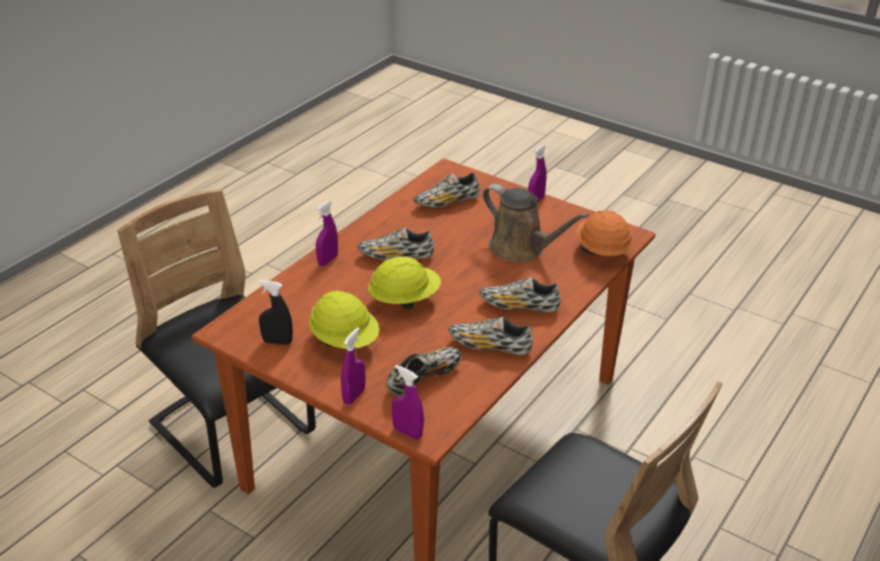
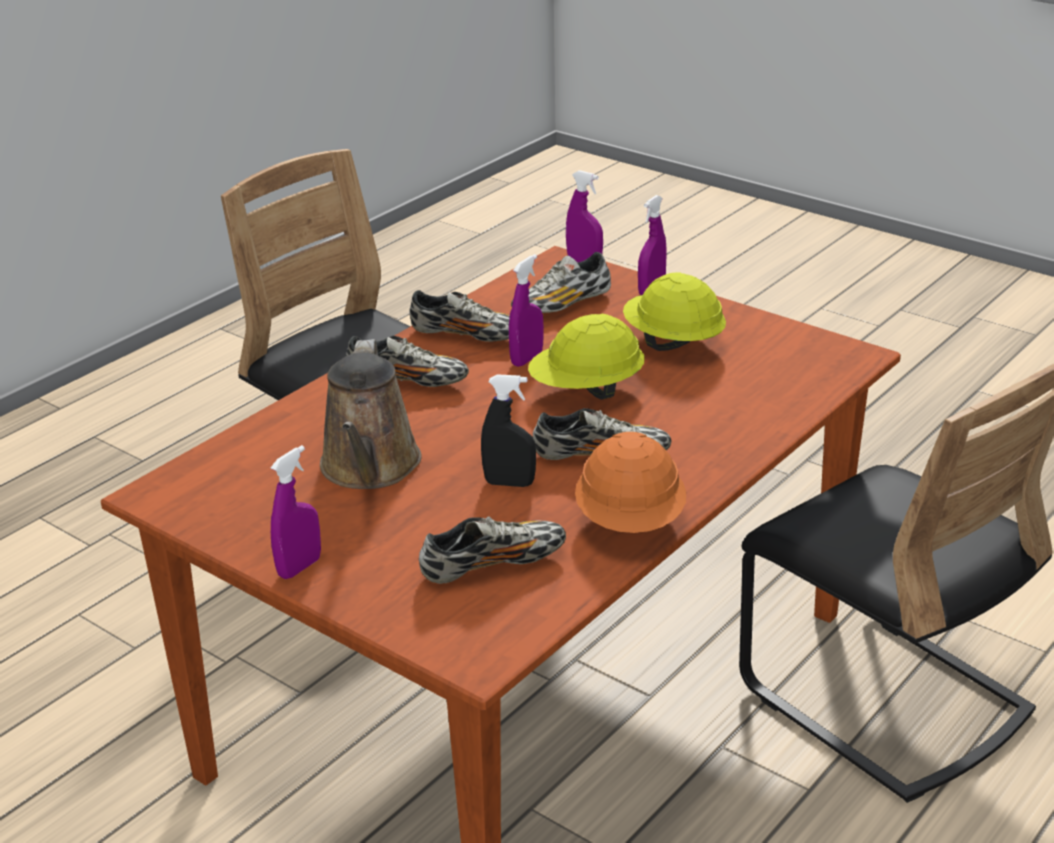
camera: 175 degrees left, 5 degrees down
(277, 342) = (769, 342): black spray bottle -> black spray bottle (509, 483)
(327, 260) = (723, 450): purple spray bottle -> purple spray bottle (526, 359)
(521, 248) = (370, 468): brown watering can -> brown watering can turned 135 degrees counterclockwise
(602, 251) = (225, 462): orange hard hat -> orange hard hat (631, 522)

